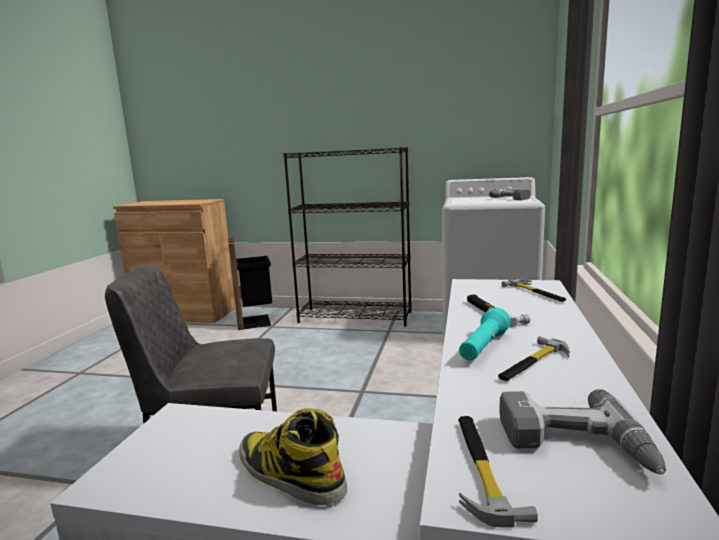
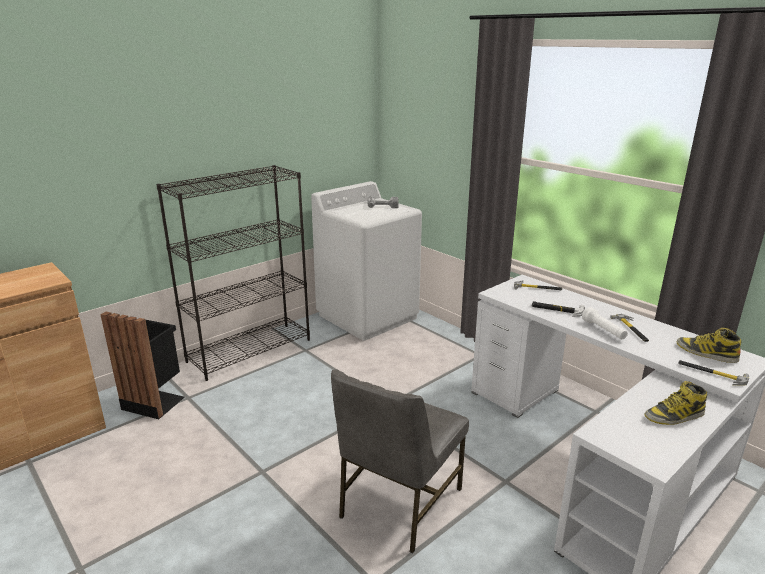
camera: 55 degrees left, 10 degrees up
(483, 347) = (604, 330): turquoise flashlight -> white flashlight
(575, 446) = (706, 353): power drill -> boot

